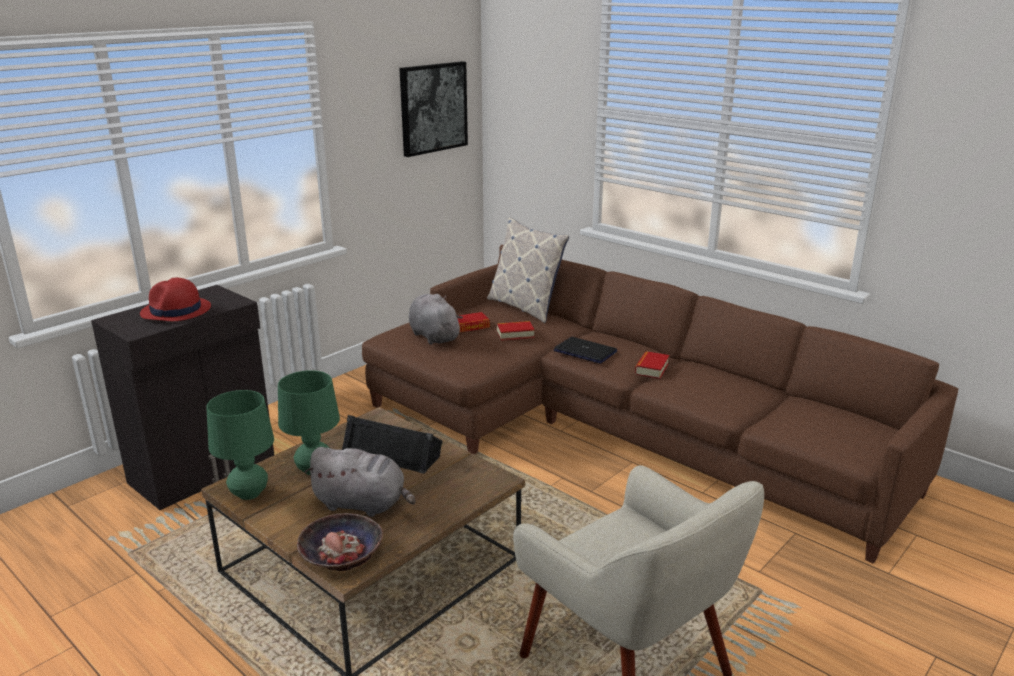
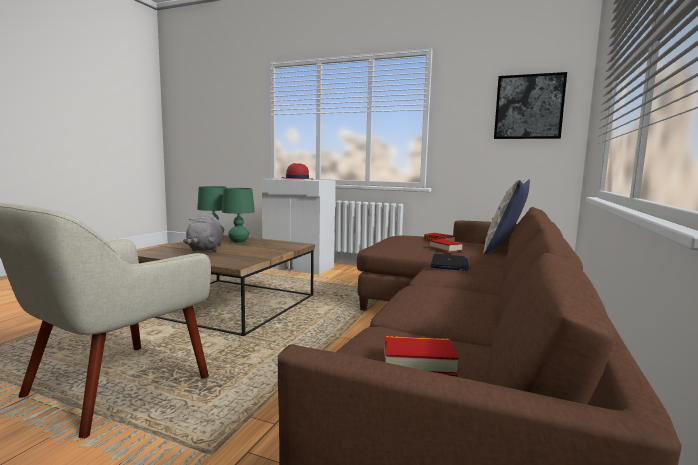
camera: 70 degrees right, 15 degrees down
(204, 470) = (298, 267): black cabinet -> white cabinet
(341, 553) = (159, 250): bowl -> none
(392, 452) = (262, 249): black speaker -> none
(433, 336) = (411, 238): grey plush toy -> none
(651, 369) = (451, 282): book -> book (418, 362)

